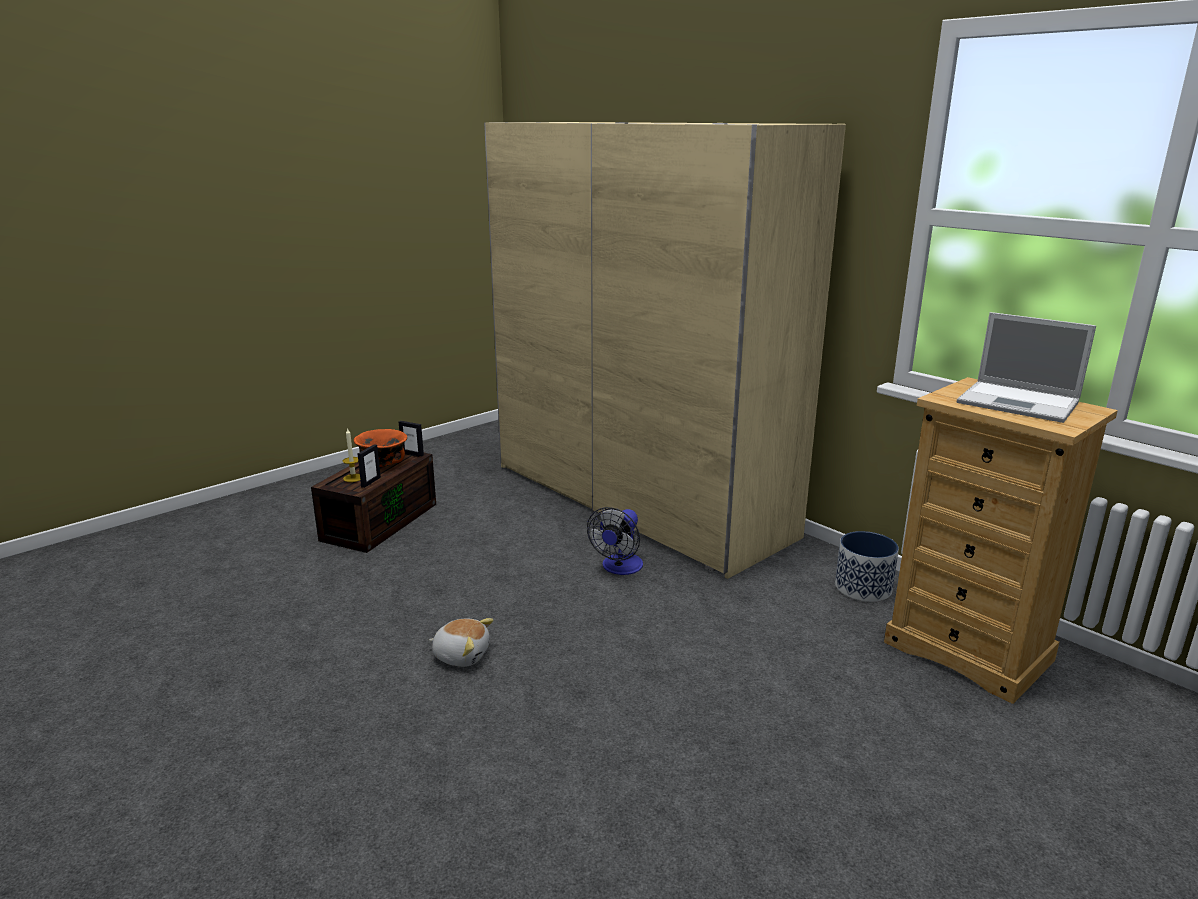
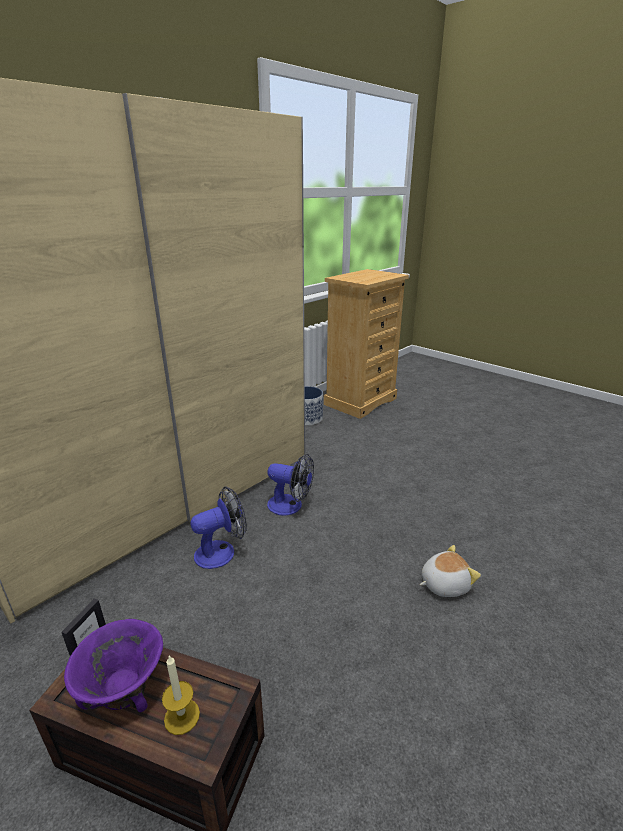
camera: 95 degrees left, 5 degrees up
(370, 482) = (204, 681): picture frame -> none
(382, 463) = (124, 688): orange bowl -> purple bowl
(462, 655) = (444, 584): plush toy -> plush toy turned 60 degrees clockwise
(552, 532) = (221, 551): none -> fan
(1020, 403) = (366, 275): laptop -> none

